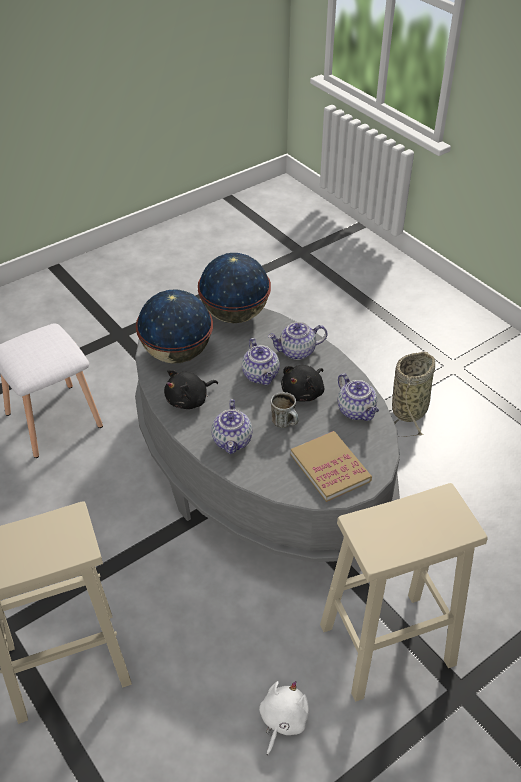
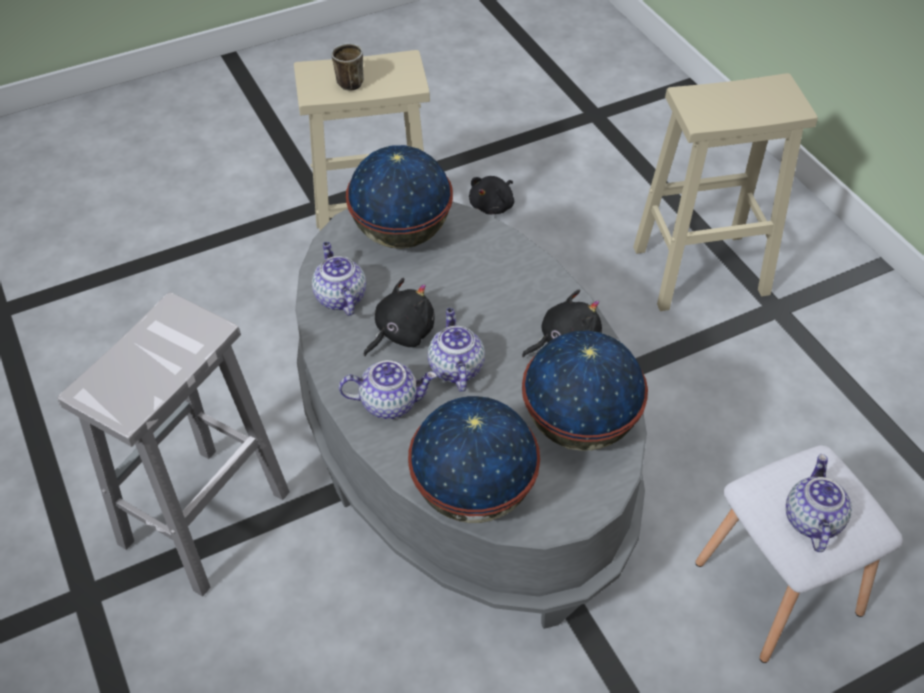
camera: 170 degrees left, 5 degrees up
(233, 441) = (513, 279): teapot -> teapot (811, 519)
(282, 720) = (493, 206): white plush toy -> black plush toy
(286, 423) = (439, 293): mug -> mug (346, 82)
(330, 468) = (402, 233): book -> globe
(410, 408) = (203, 520): basket -> white stool

